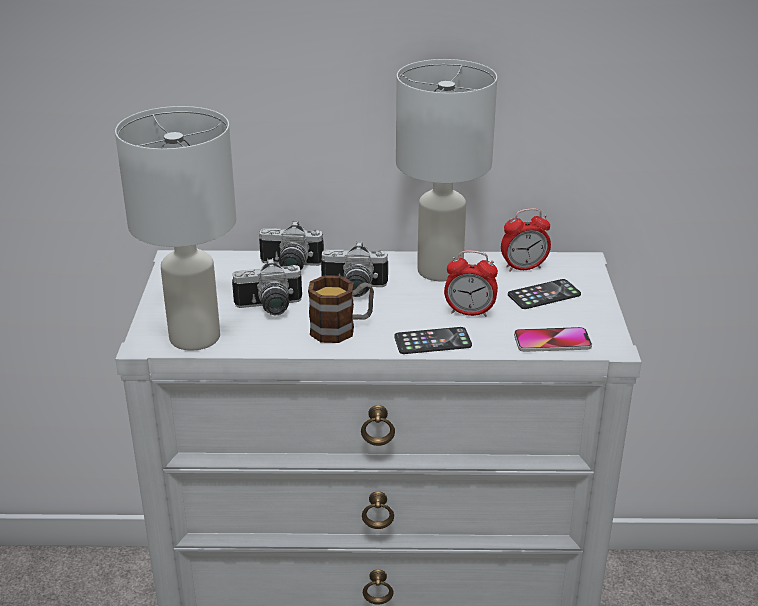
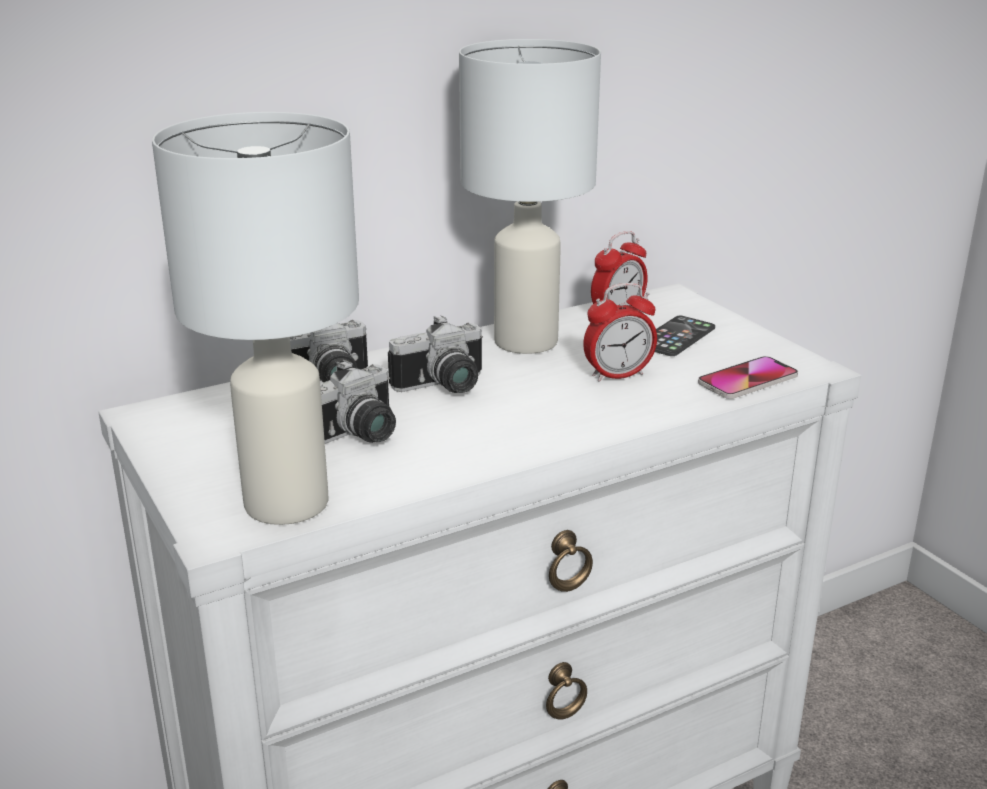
camera: 30 degrees left, 5 degrees down
(341, 329) = (485, 435): mug -> none
(432, 341) = (616, 417): phone -> none

